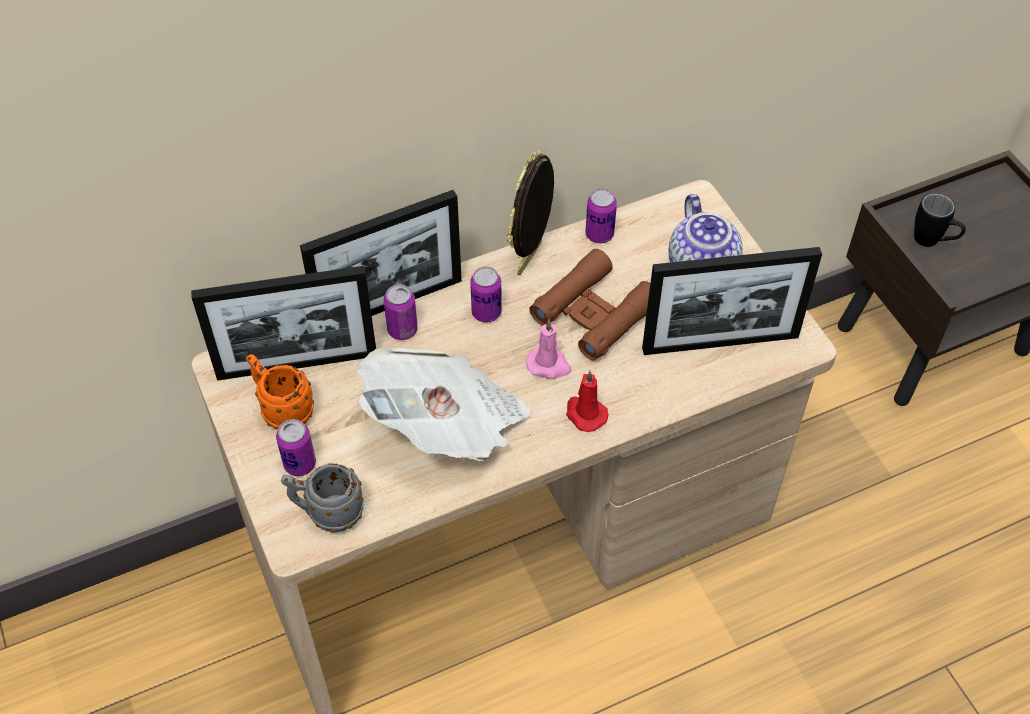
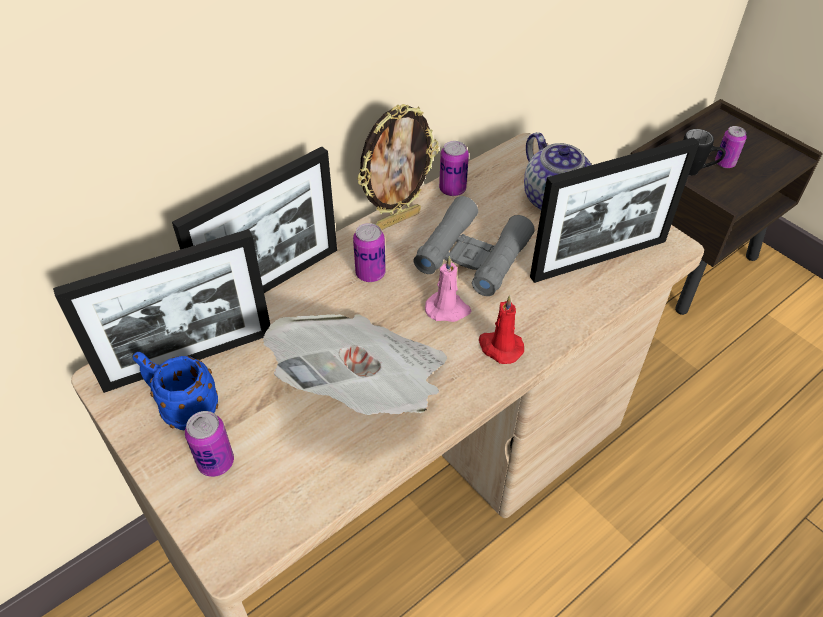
camera: 15 degrees left, 5 degrees down
(282, 410) = (183, 409): orange mug -> blue mug
(327, 513) = (260, 510): grey mug -> none
(402, 330) = (291, 305): can -> can (724, 163)
(531, 258) = (397, 219): picture frame -> picture frame turned 135 degrees counterclockwise
(594, 313) = (473, 255): brown binoculars -> grey binoculars

